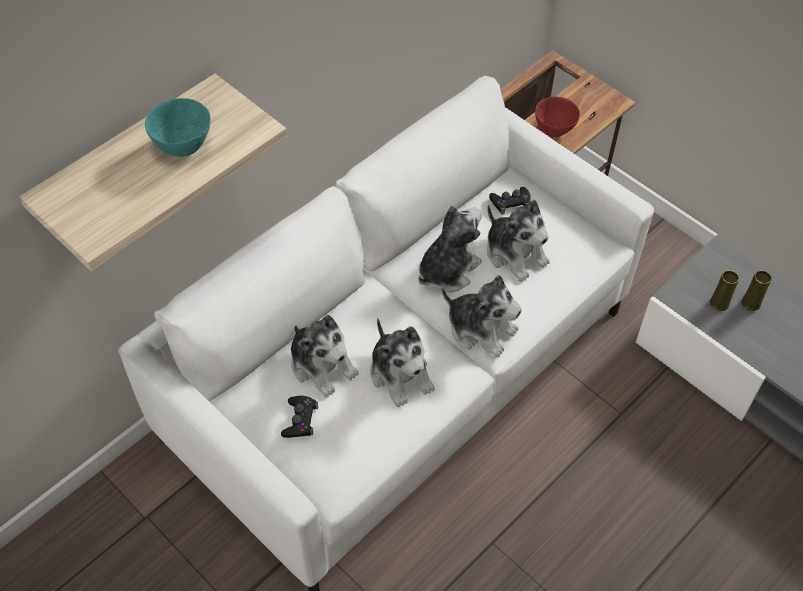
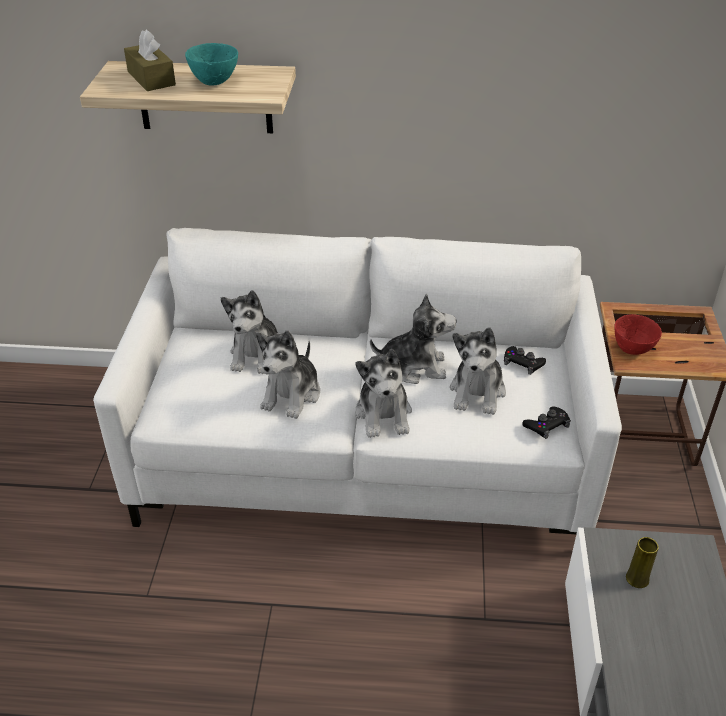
camera: 50 degrees right, 15 degrees down
(114, 187) = (151, 78): none -> brown tissue box
(300, 420) = (199, 369): black game controller -> black game controller (546, 425)
(750, 303) = (669, 603): yellow vase -> none

